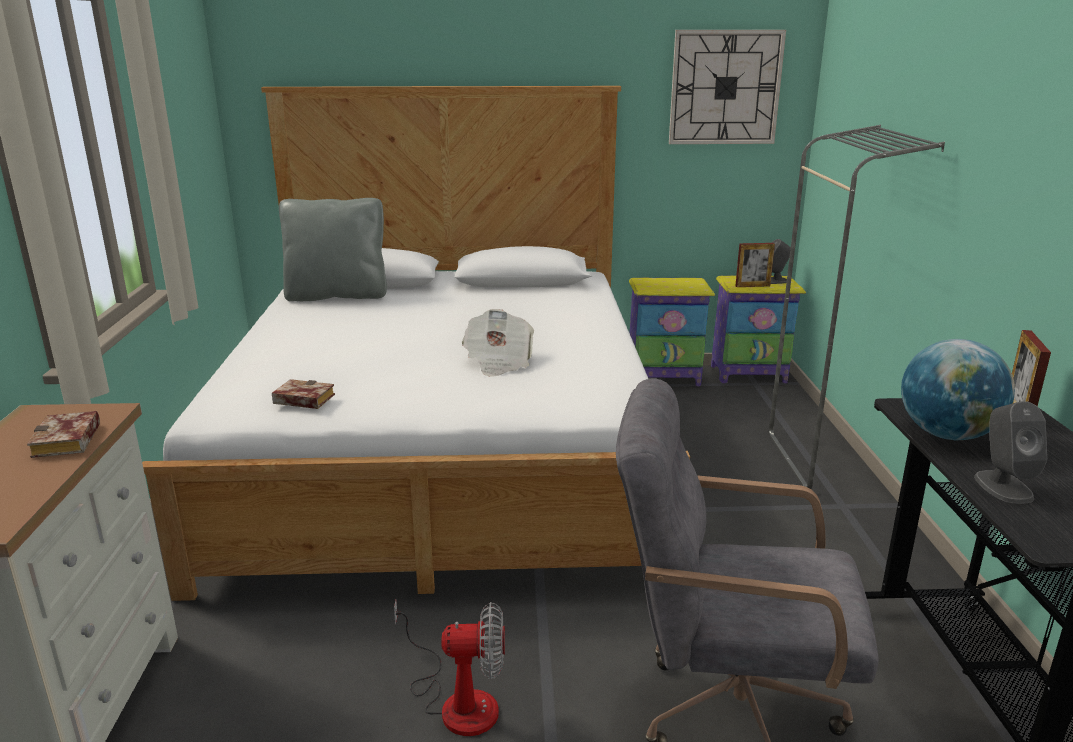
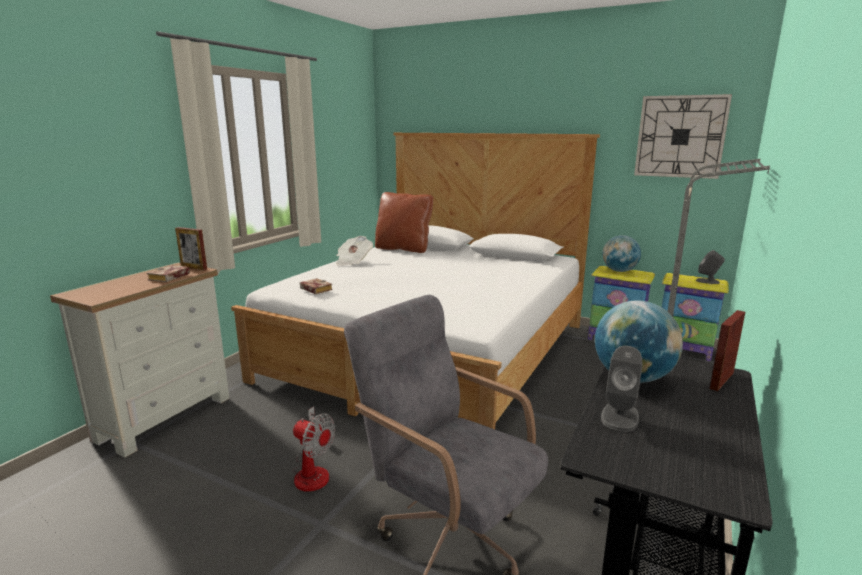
camera: 30 degrees right, 5 degrees down
(337, 295) = (403, 249): grey pillow -> brown pillow
(498, 362) = (438, 291): newspaper -> newspaper (353, 261)
(664, 282) = (619, 271): none -> globe
(752, 286) = (684, 282): picture frame -> picture frame (194, 268)

